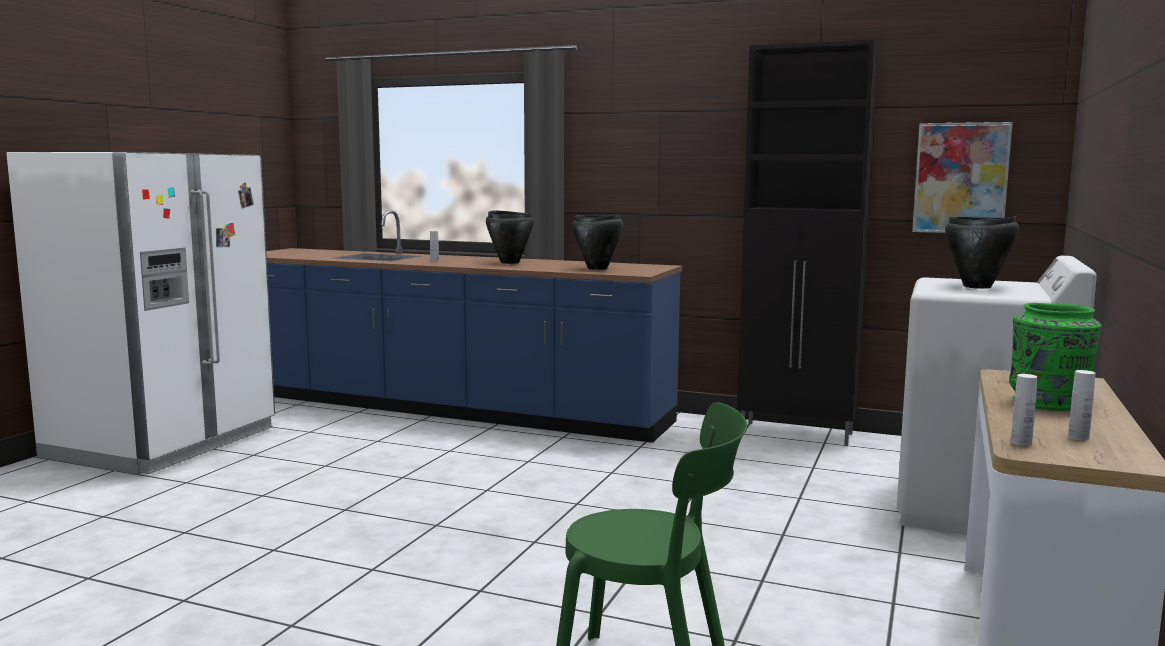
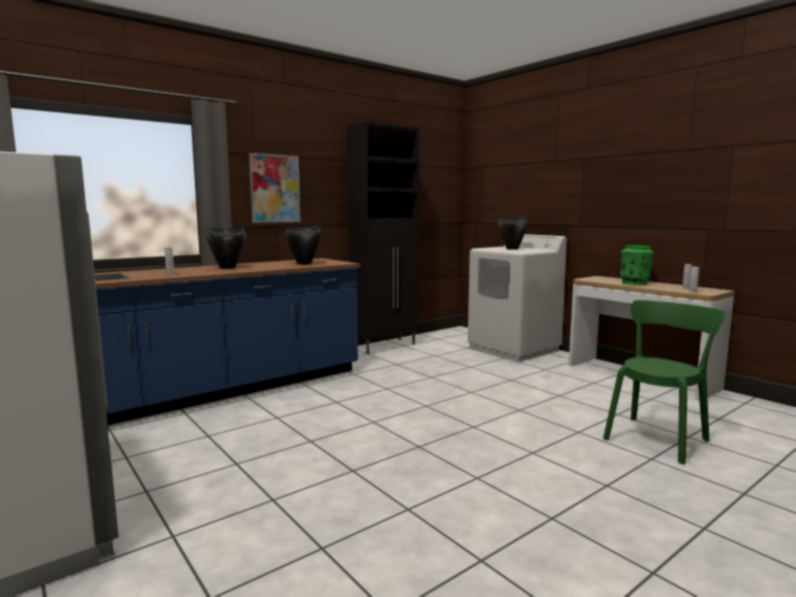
camera: 60 degrees left, 0 degrees up
(961, 178) = (430, 202): picture -> picture (274, 188)

